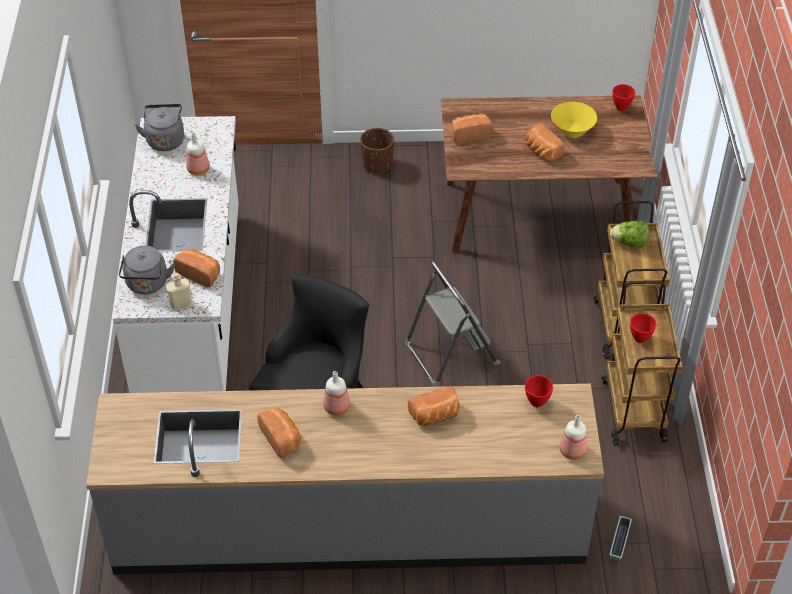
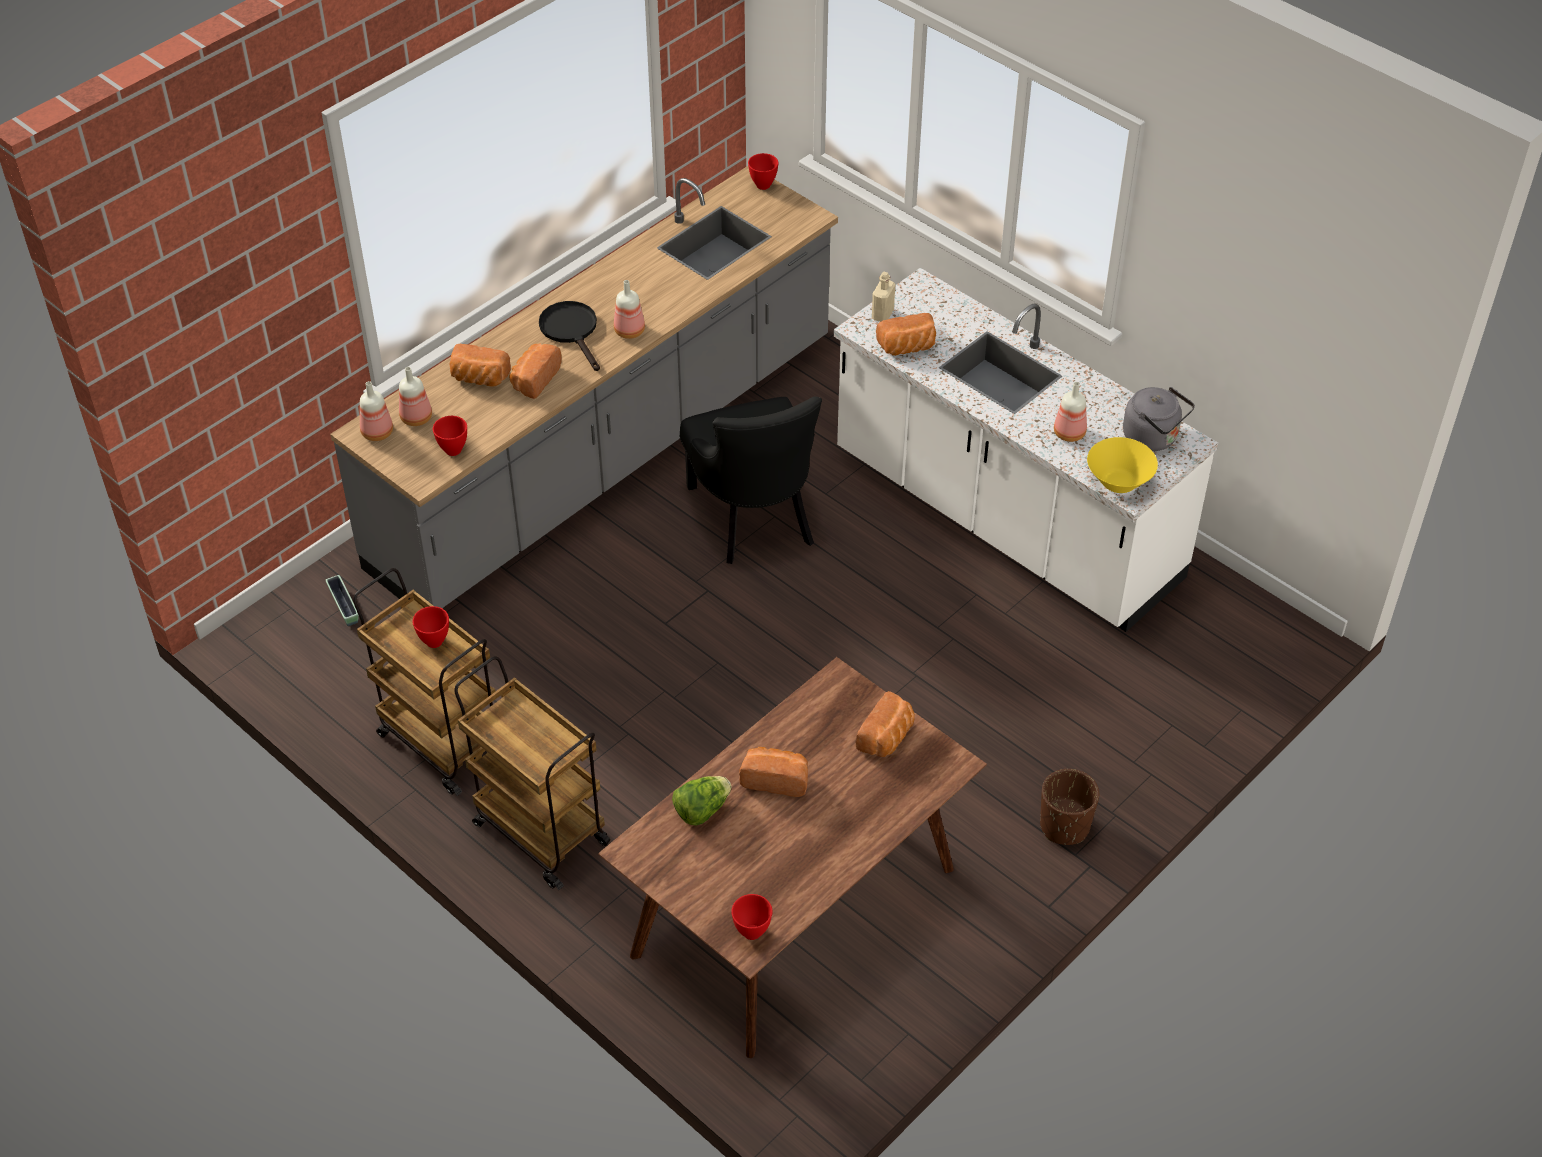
camera: 135 degrees right, 0 degrees up
(104, 458) = (763, 185): none -> red bowl
(147, 285) = (936, 308): grey kettle -> none
(282, 438) = (644, 282): bread -> bread (479, 379)
(371, 435) = (572, 331): none -> black frying pan
(448, 354) = (699, 660): grey step ladder -> none
(536, 443) = (417, 417): none -> bottle
(572, 131) = (773, 840): yellow bowl -> yellow bowl (1119, 482)
(629, 243) = (552, 749): lettuce -> lettuce (702, 810)

